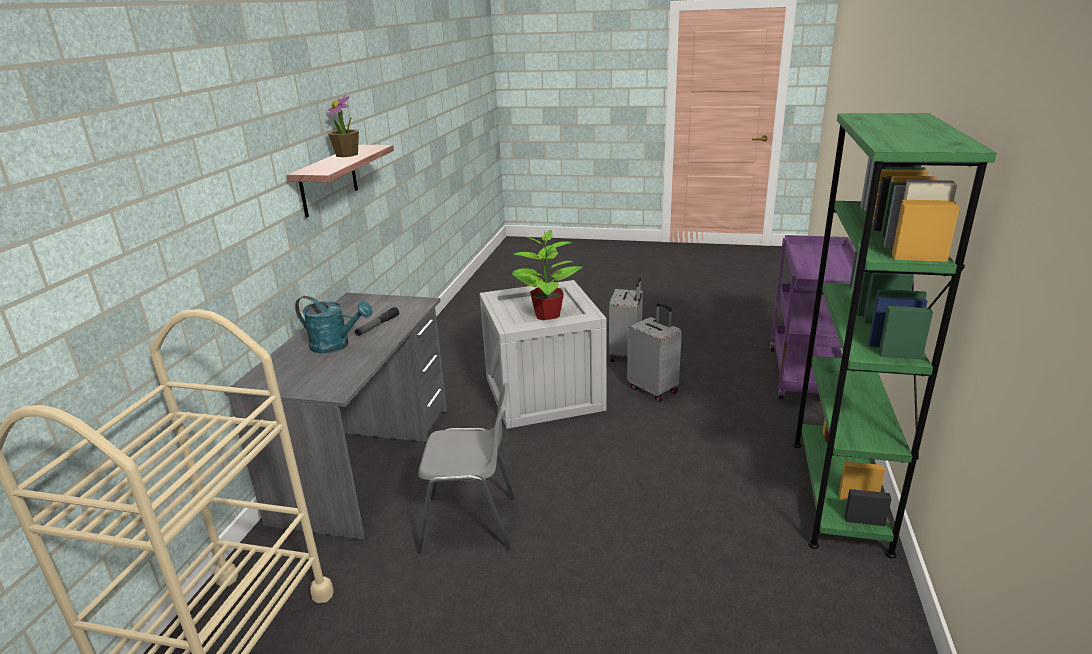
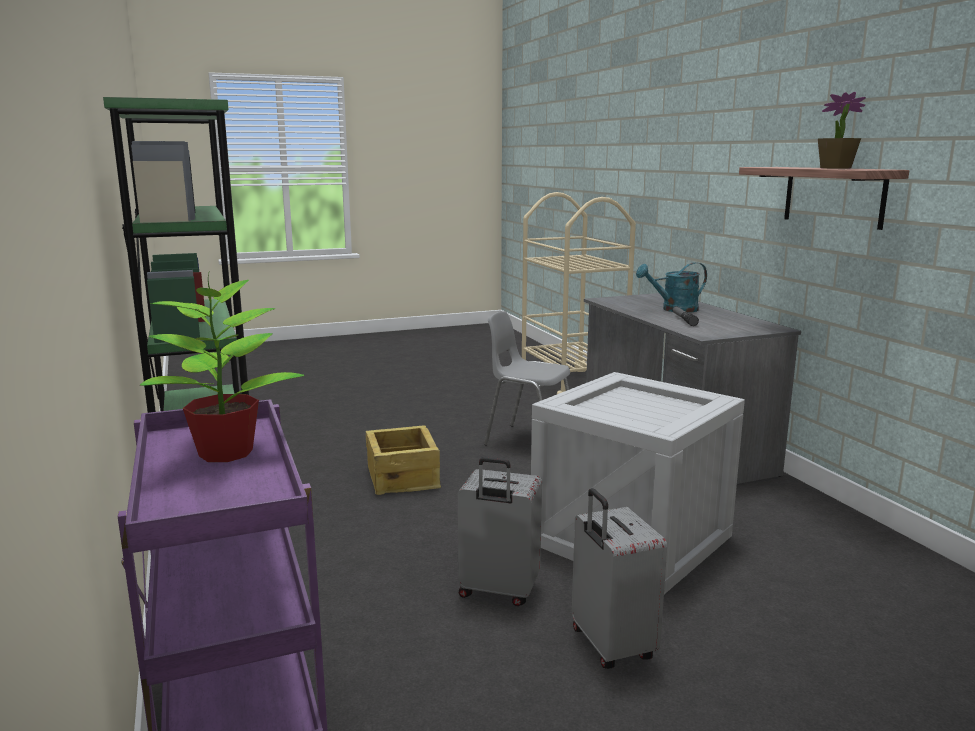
camera: 145 degrees right, 10 degrees down
(471, 523) = (529, 440): grey chair -> grey chair turned 60 degrees clockwise
(546, 315) = (614, 403): potted plant -> potted plant (227, 452)
(645, 510) = (403, 477): none -> crate

